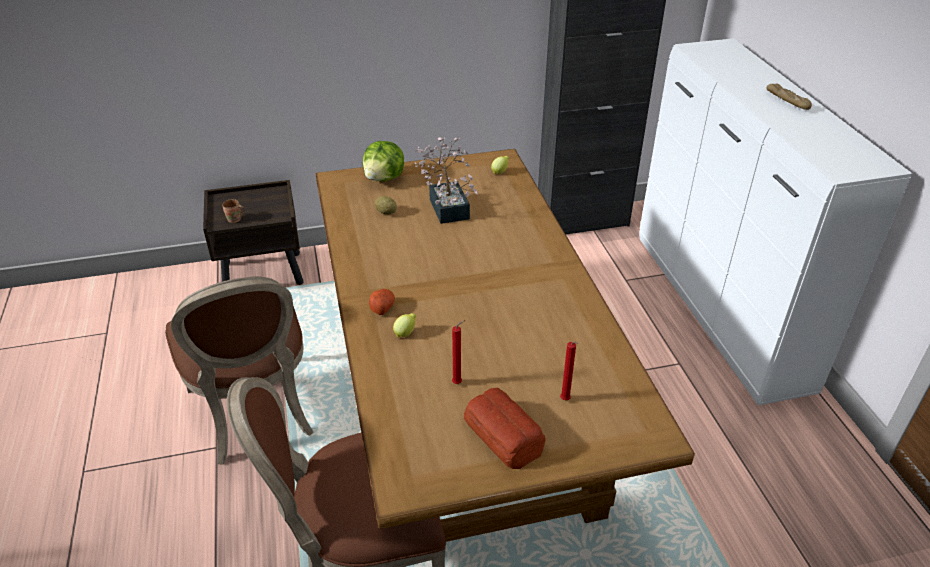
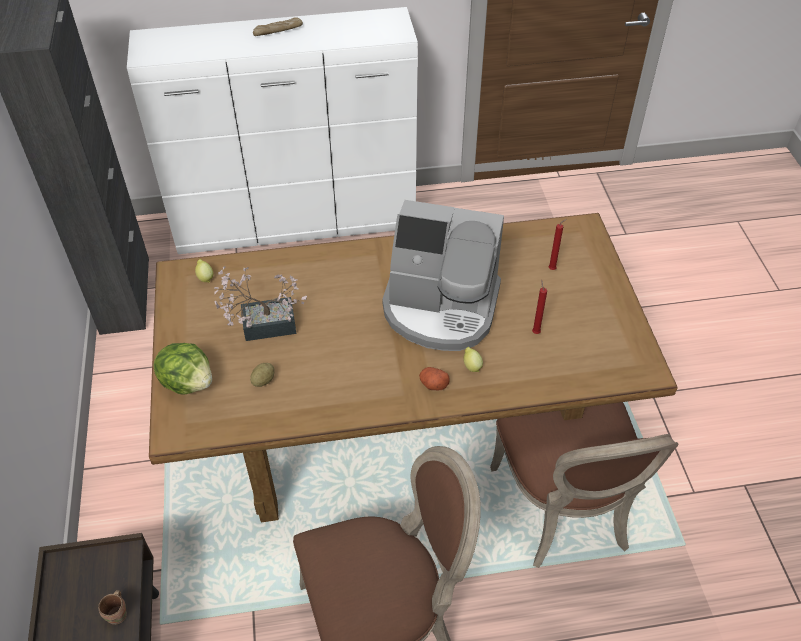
camera: 85 degrees left, 10 degrees up
(484, 309) = (440, 308): none -> coffee machine
(503, 434) = (590, 308): bread -> none

